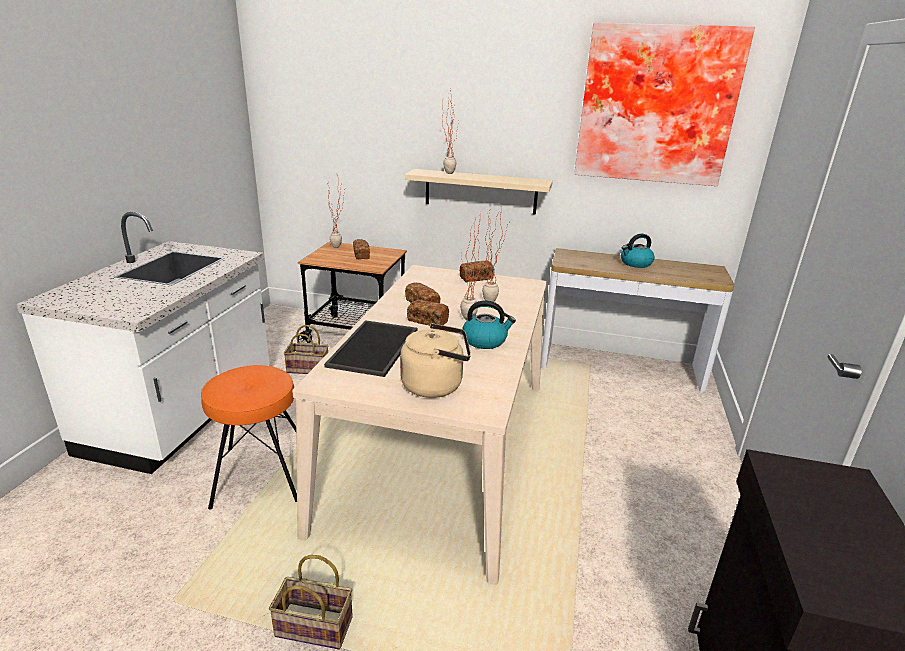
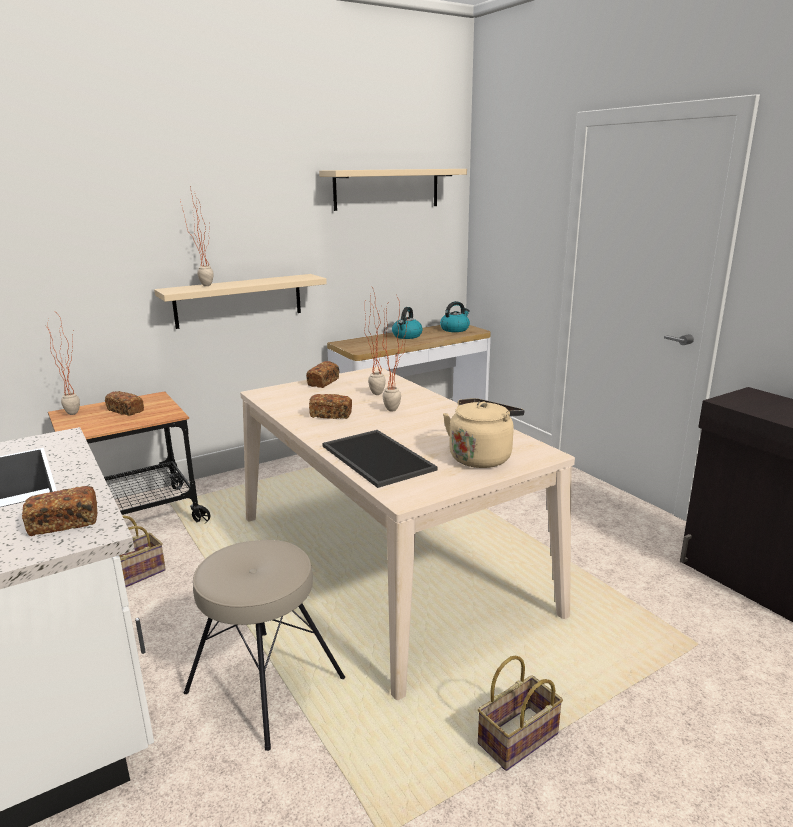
camera: 45 degrees left, 5 degrees down
(260, 474) = (264, 686): orange stool -> beige stool
(427, 321) = (367, 424): bread -> bread (63, 523)
(485, 340) = (439, 418): kettle -> kettle (455, 329)
(656, 106) = (387, 189): picture -> beige shelf

